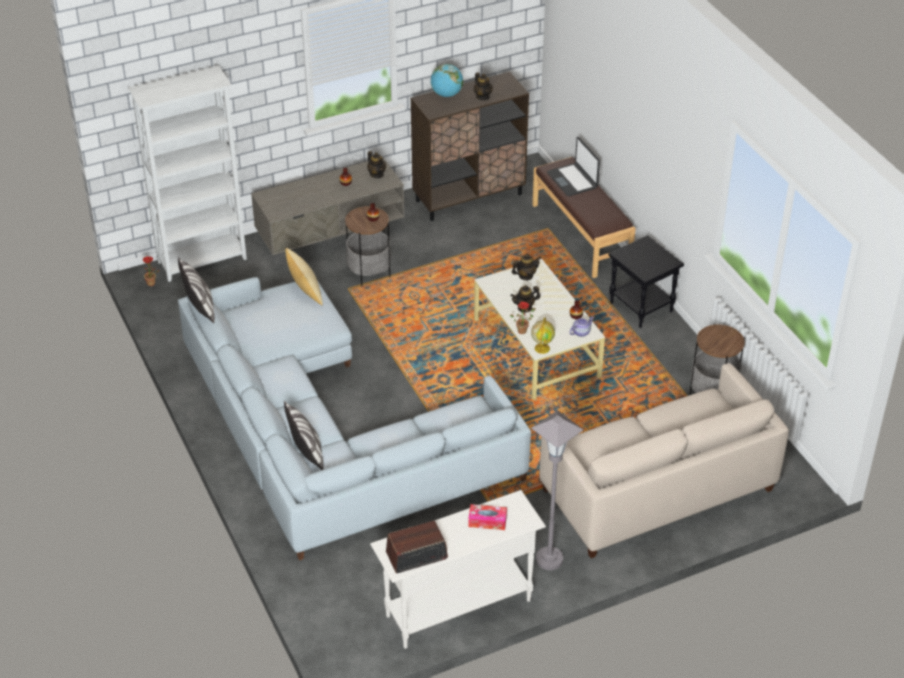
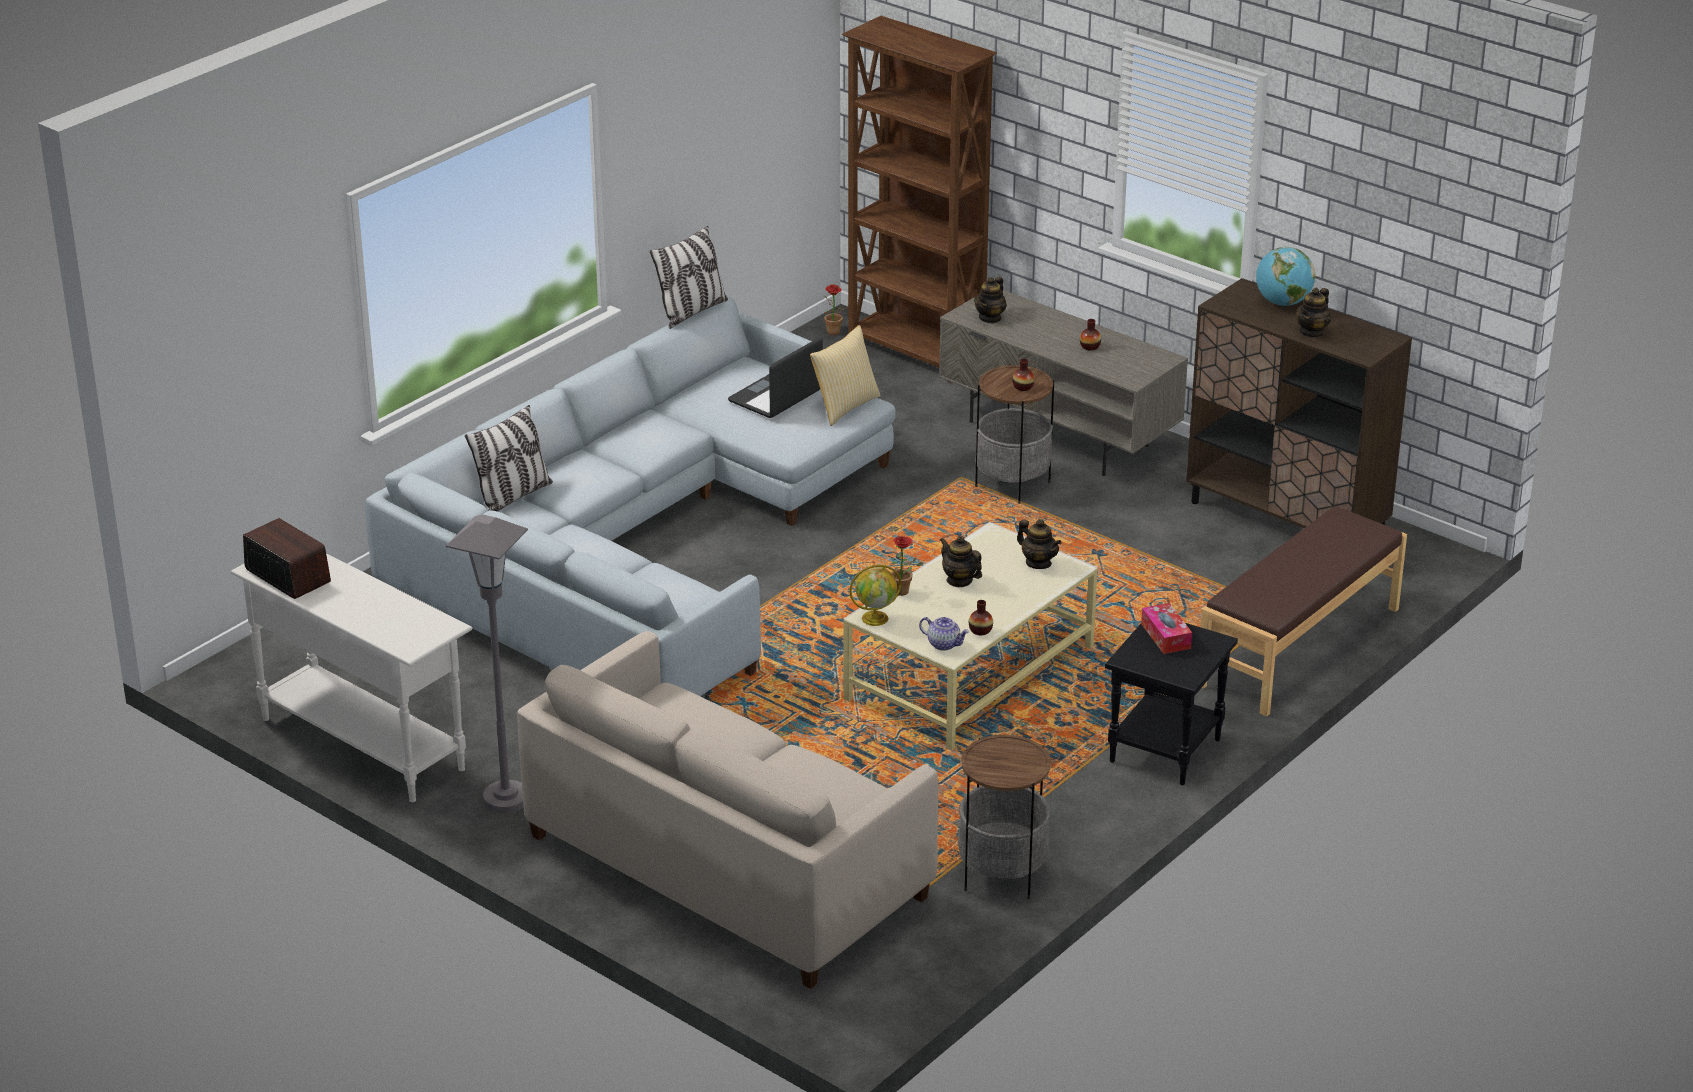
camera: 65 degrees right, 10 degrees down
(203, 261) = (916, 353): white bookcase -> brown bookcase
(377, 174) = (1137, 364): teapot -> teapot (990, 318)
(487, 521) = (388, 613): tissue box -> tissue box (1166, 636)
(572, 180) = (1332, 545): laptop -> laptop (776, 397)

